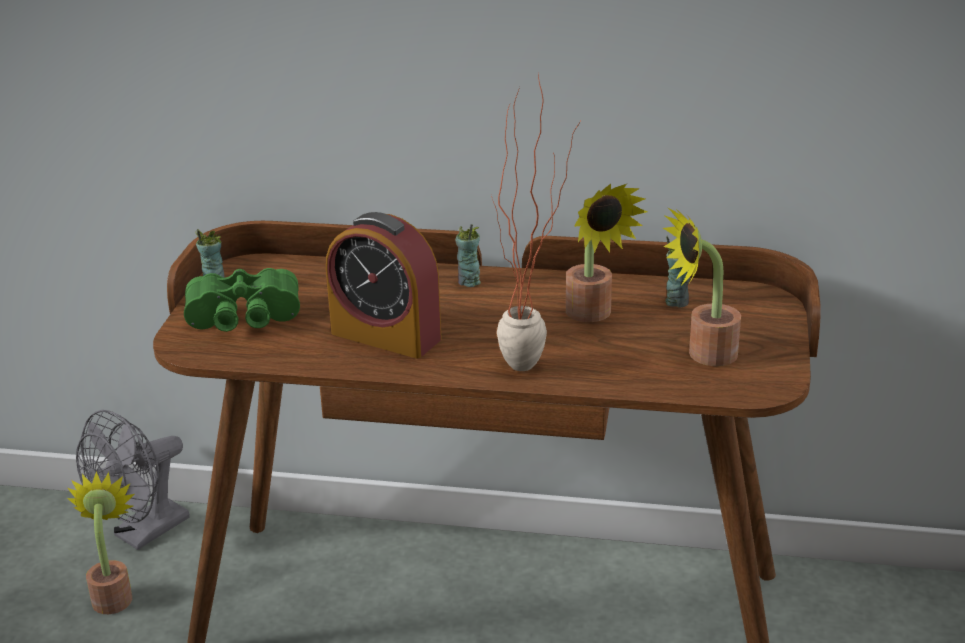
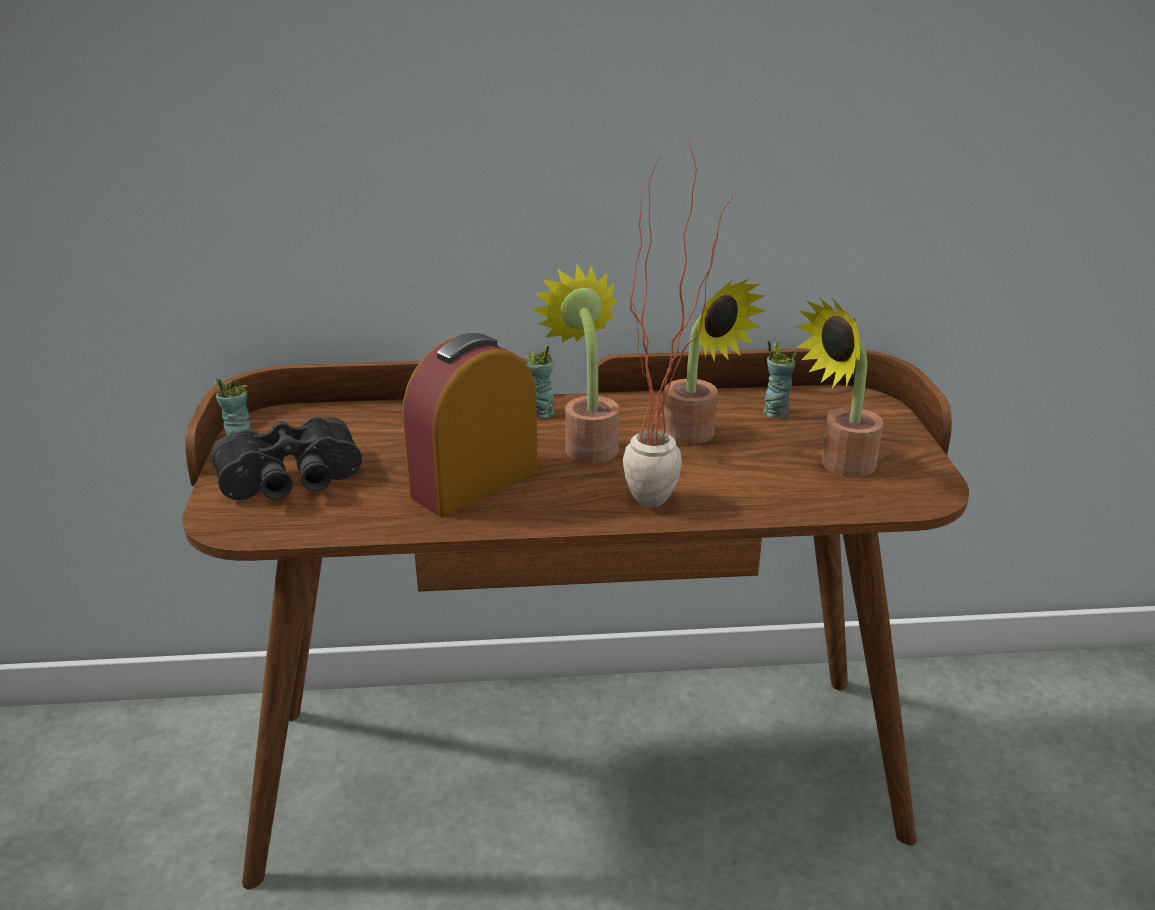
camera: 15 degrees left, 0 degrees up
(113, 595) = (135, 825): potted plant -> potted plant (587, 445)
(143, 534) = (157, 742): grey fan -> none
(244, 319) = (292, 482): green binoculars -> black binoculars
(386, 336) = (475, 483): alarm clock -> alarm clock turned 120 degrees clockwise

